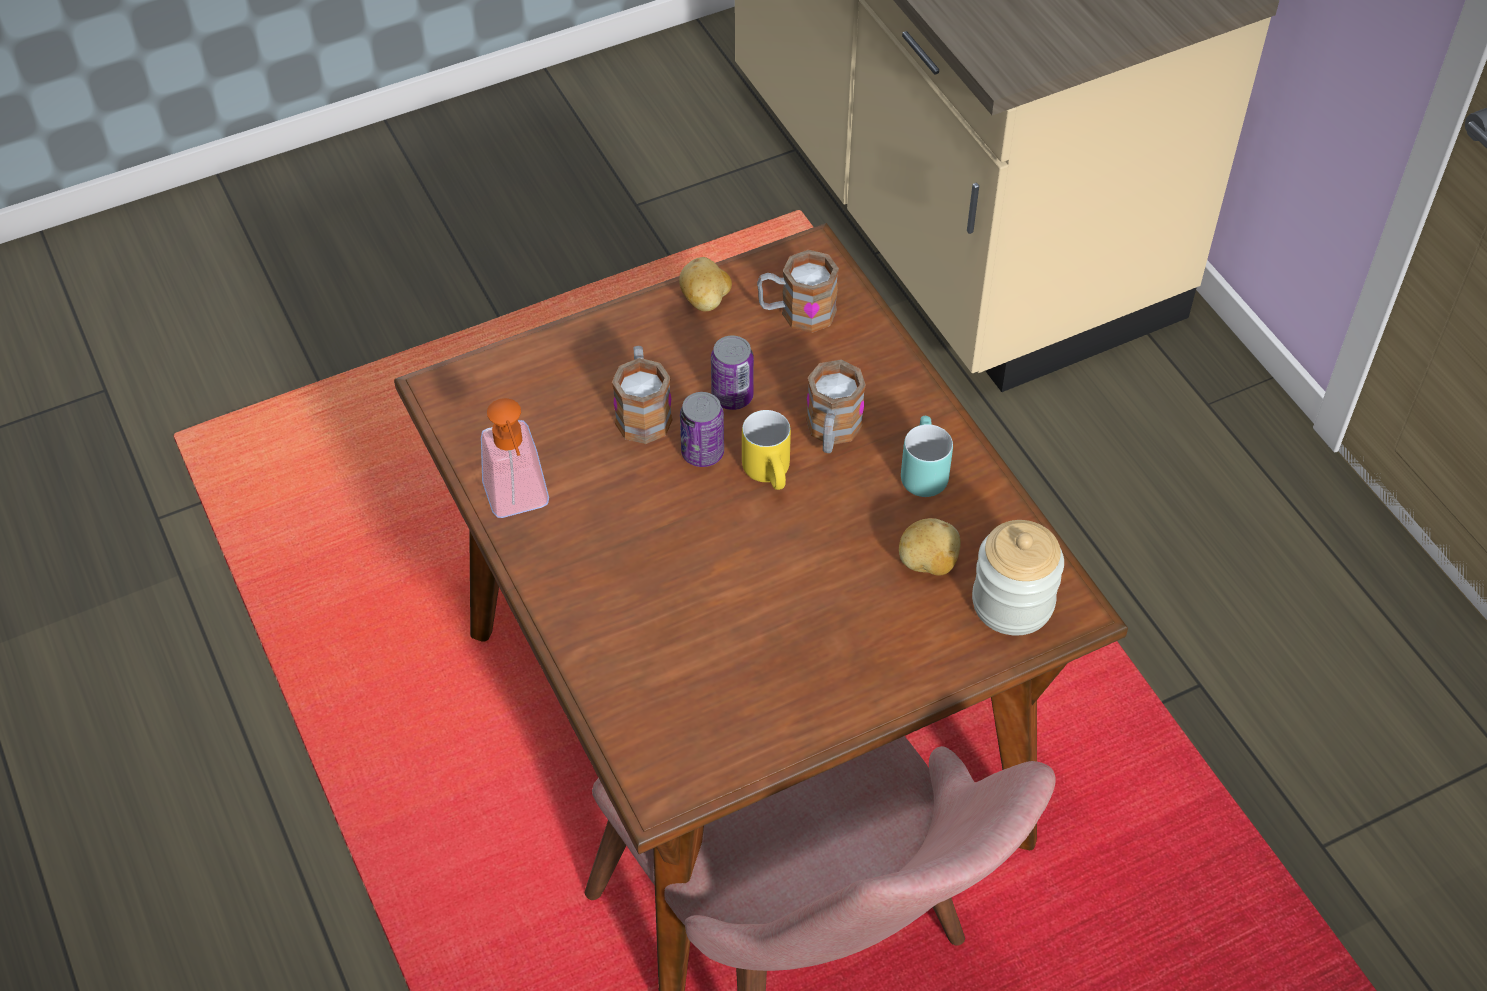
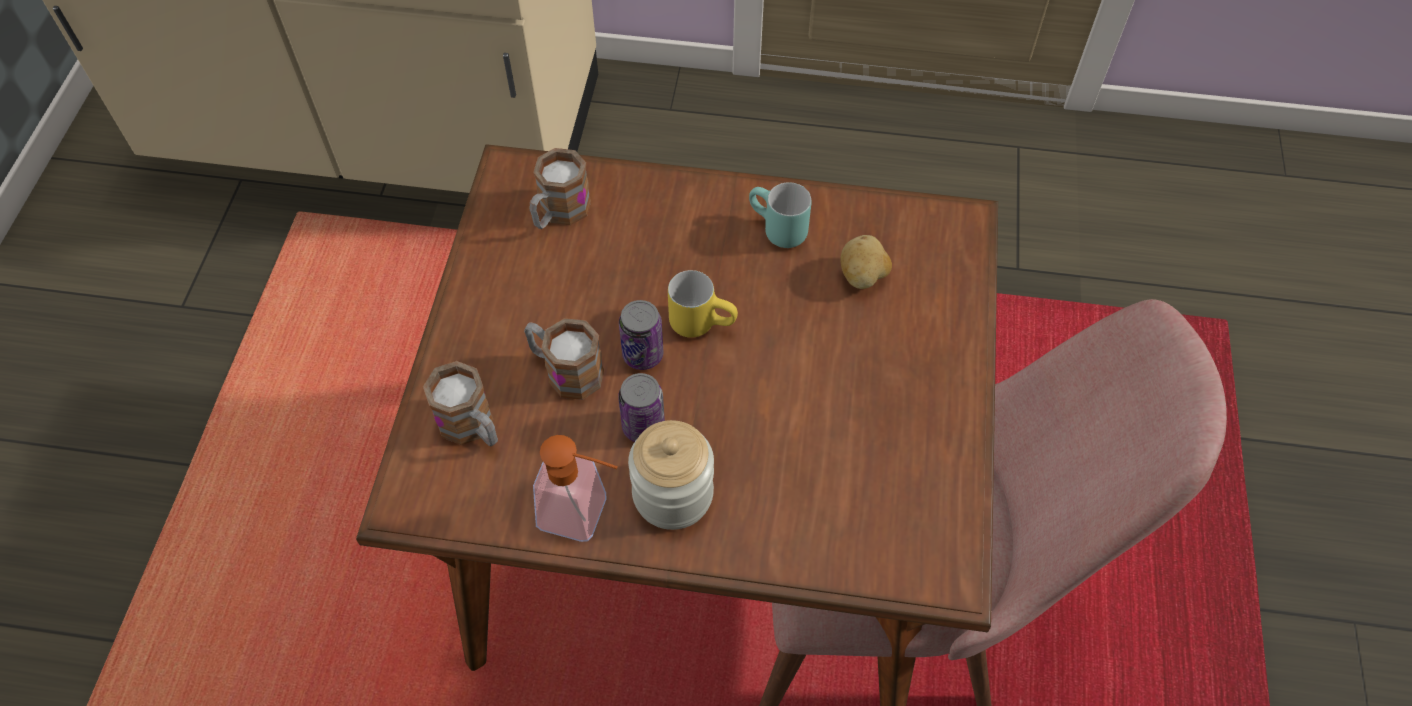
camera: 55 degrees left, 5 degrees up
(705, 301) = (491, 262): potato -> none
(732, 396) = (604, 302): can -> can (643, 426)
(832, 433) = (694, 261): mug -> mug (472, 427)
(1012, 603) = (934, 249): jar -> jar (673, 494)

